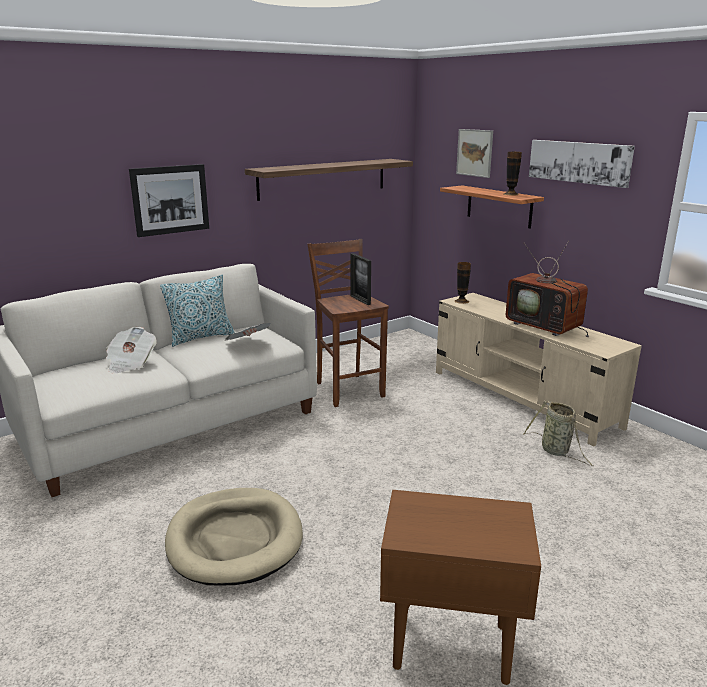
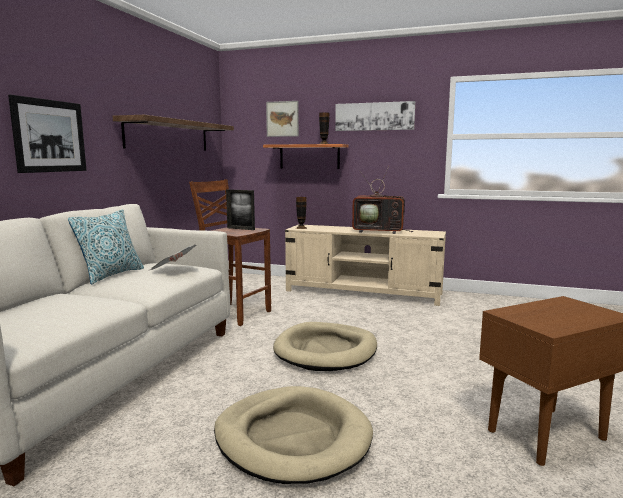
camera: 35 degrees left, 10 degrees down
(130, 363) = (67, 300): newspaper -> none
(375, 463) = (326, 350): none -> beige dog bed
(557, 451) = (425, 313): basket -> none

